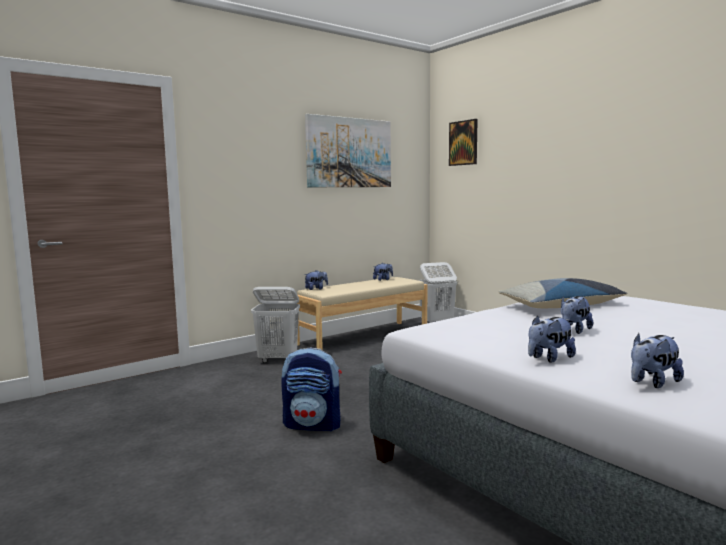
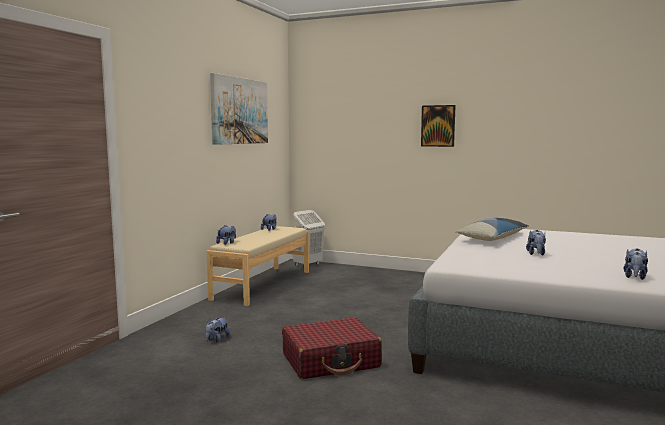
camera: 30 degrees left, 0 degrees up
(278, 360) = (215, 316): white laundry basket -> none
(313, 425) = (331, 361): backpack -> red suitcase
(463, 143) = (326, 105): picture -> picture (438, 126)
(549, 358) = (563, 272): plush toy -> plush toy (217, 340)

